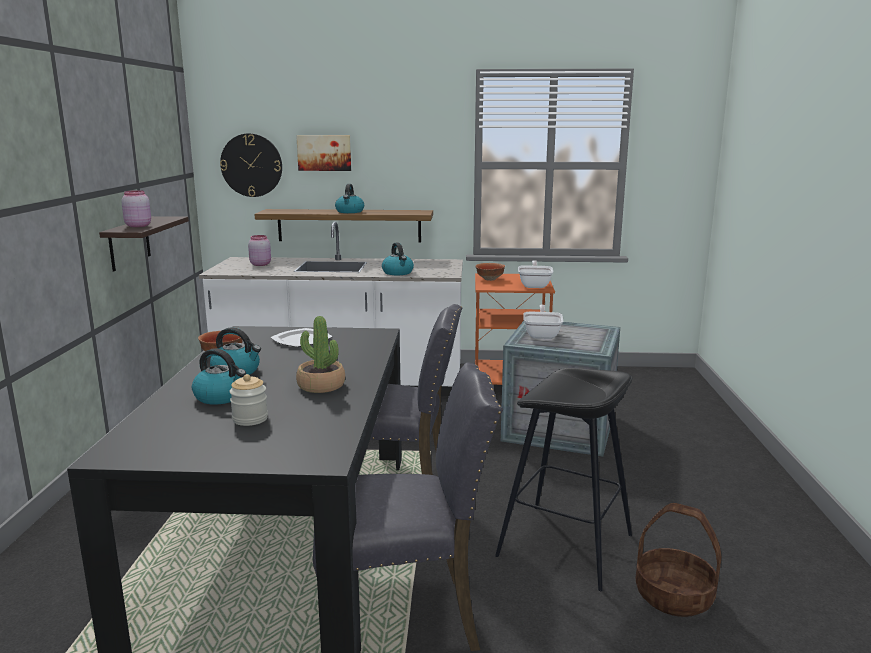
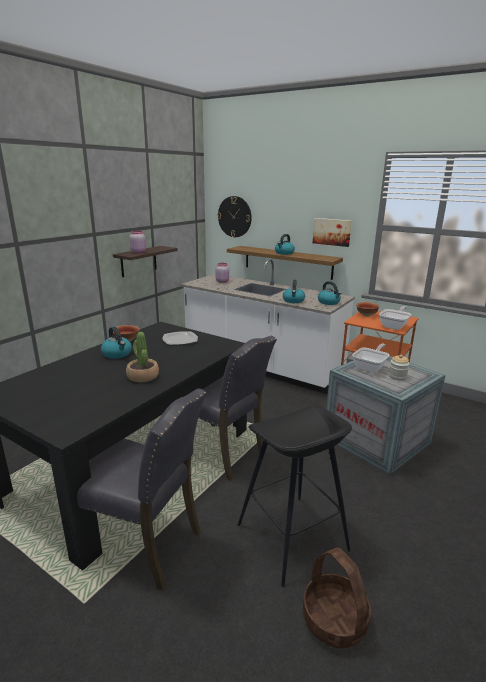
camera: 30 degrees right, 5 degrees up
(221, 396) = (86, 369): kettle -> kettle (329, 302)
(250, 419) = (76, 389): jar -> jar (397, 376)
(324, 152) = (276, 211): picture -> picture (332, 232)

